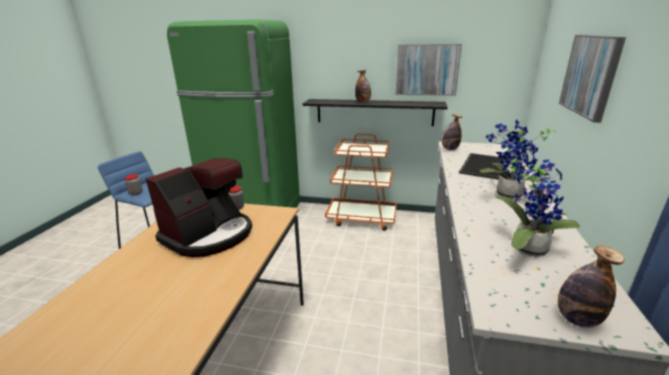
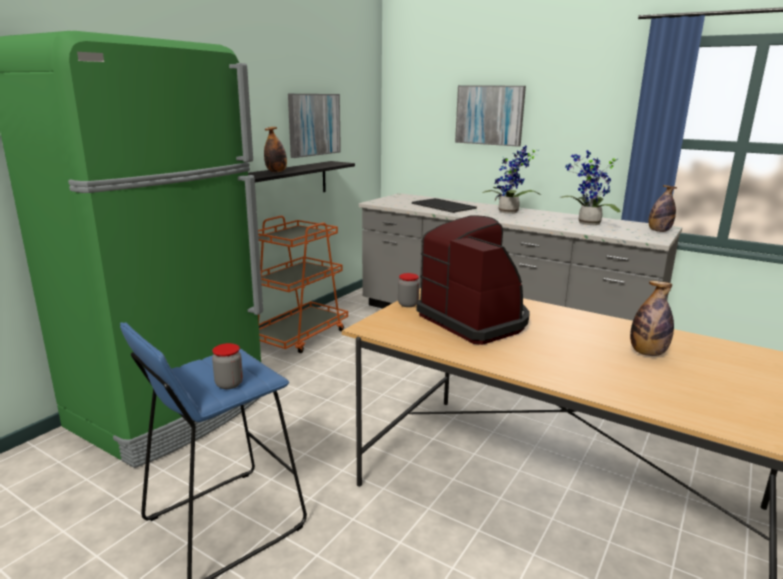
camera: 70 degrees left, 5 degrees down
(450, 149) = (389, 204): bottle -> bottle (647, 353)

